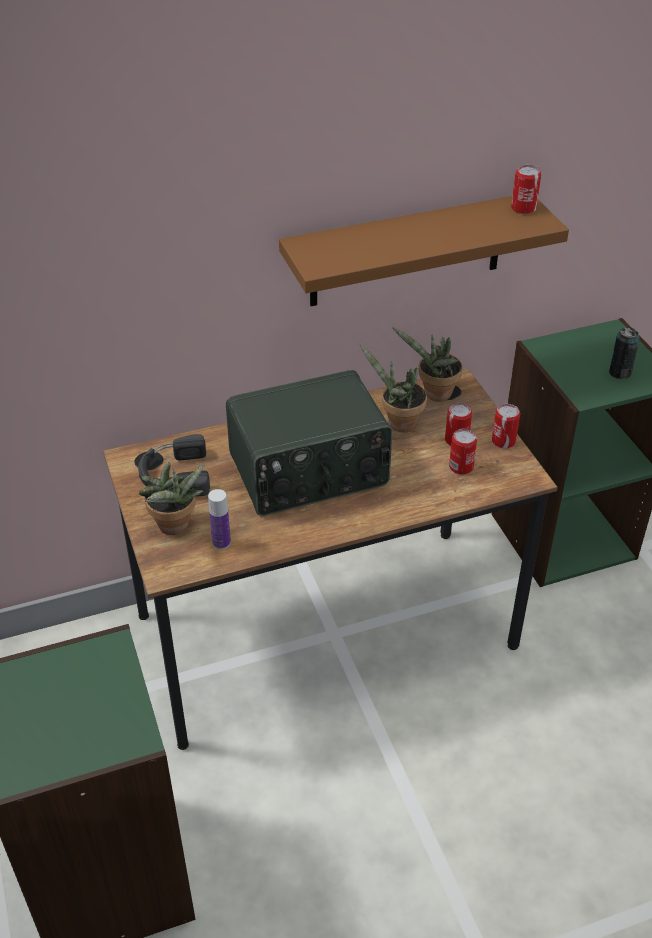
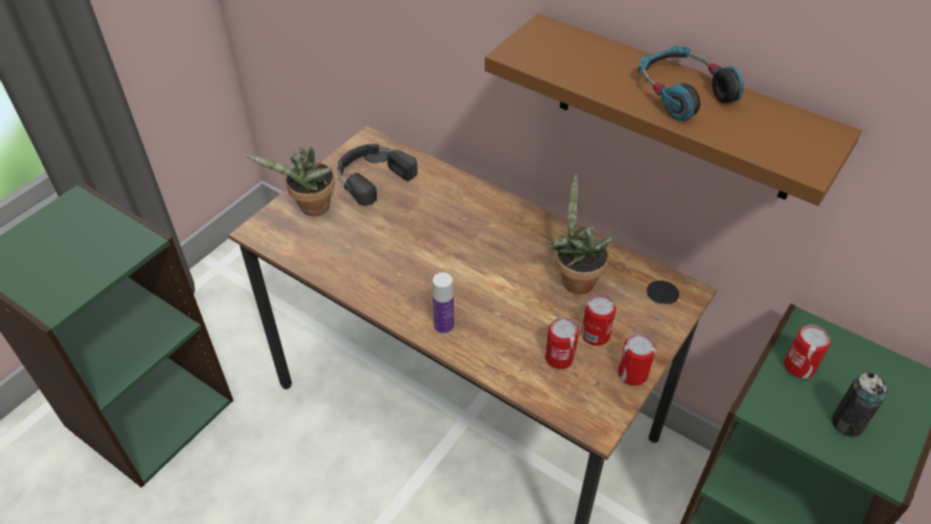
camera: 55 degrees right, 5 degrees up
(221, 543) = (316, 245): bottle -> bottle (444, 326)
(309, 472) = (449, 253): radio -> none
(434, 228) = (682, 92): none -> headphones
(434, 394) = (645, 284): potted plant -> none
(523, 208) = (815, 137): can -> can (799, 367)

